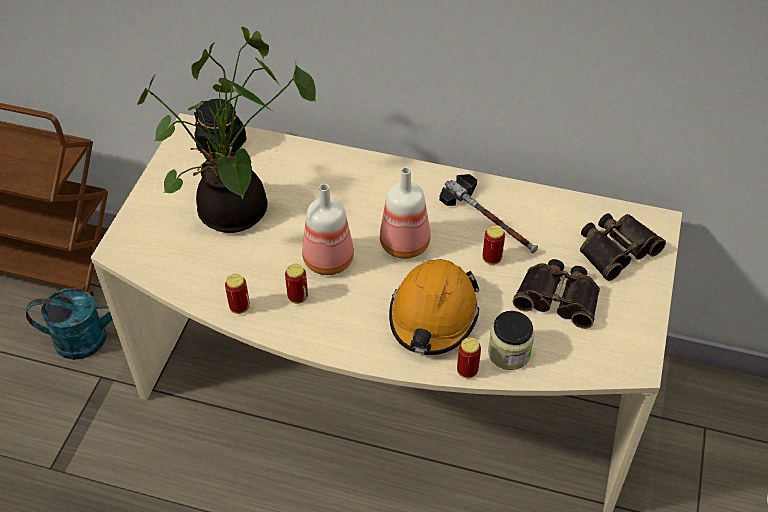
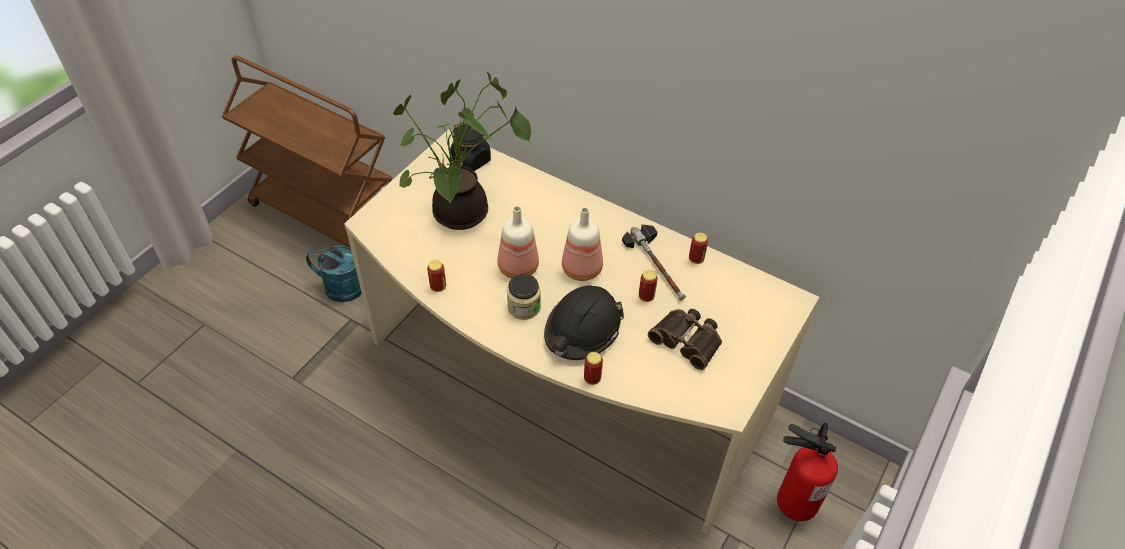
camera: 15 degrees right, 0 degrees up
(298, 297) = (484, 290): can -> can (696, 259)
(433, 316) = (582, 330): orange hard hat -> black hard hat
(509, 353) = (630, 373): jar -> jar (524, 307)
(615, 249) = (750, 313): binoculars -> none
(689, 449) = (794, 498): none -> fire extinguisher

